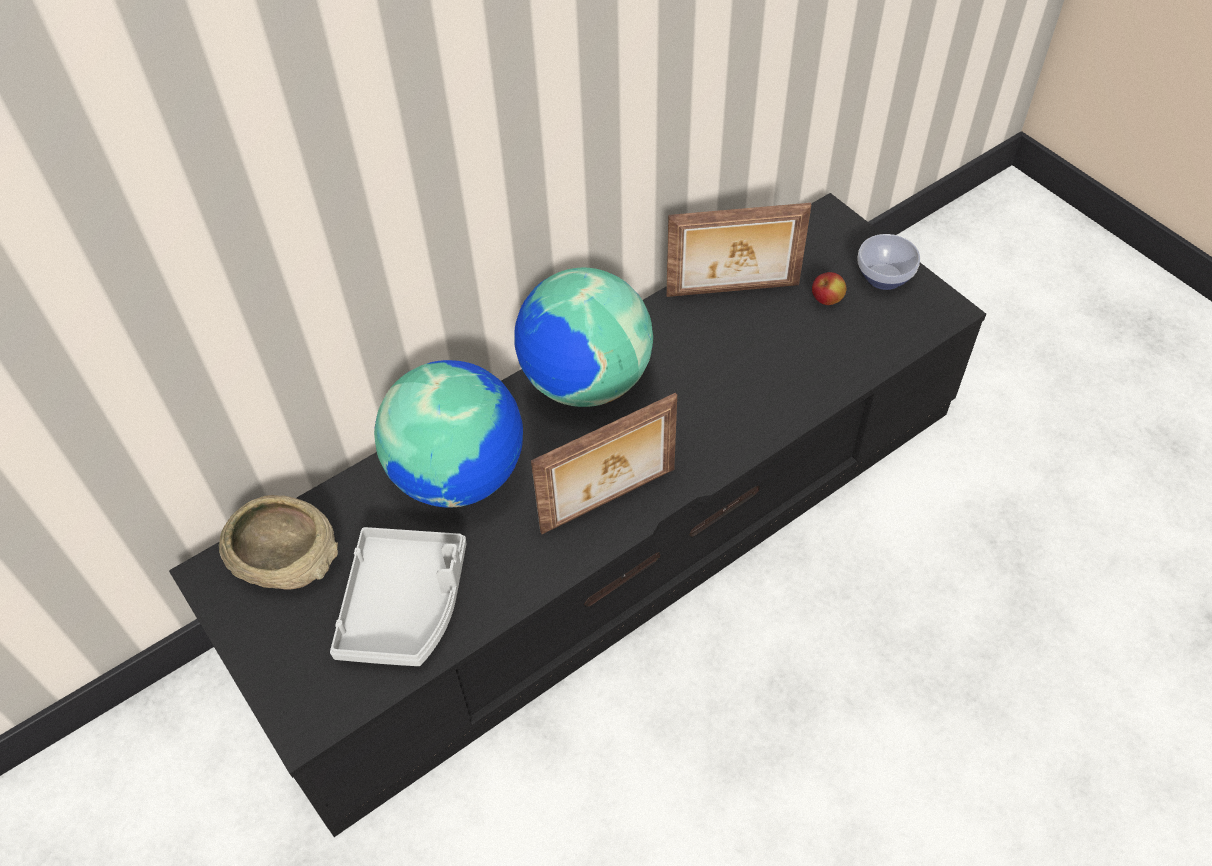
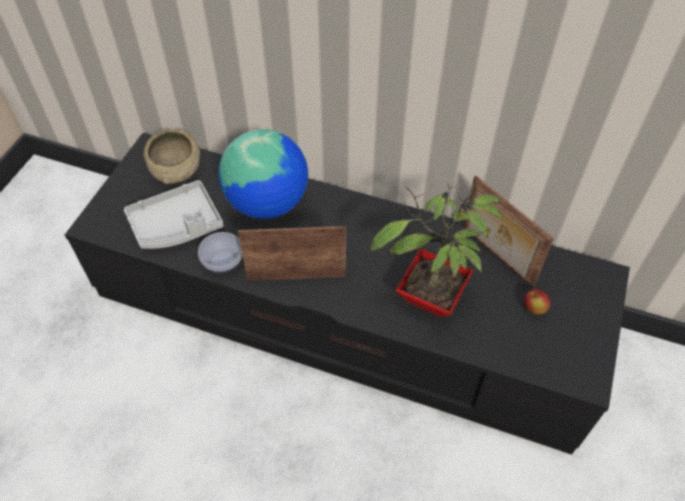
camera: 55 degrees right, 0 degrees up
(585, 381) = (369, 222): globe -> none
(609, 502) = (296, 276): picture frame -> picture frame turned 150 degrees clockwise
(748, 385) = (429, 300): none -> potted plant
(883, 276) = (584, 330): bowl -> bowl (224, 262)

